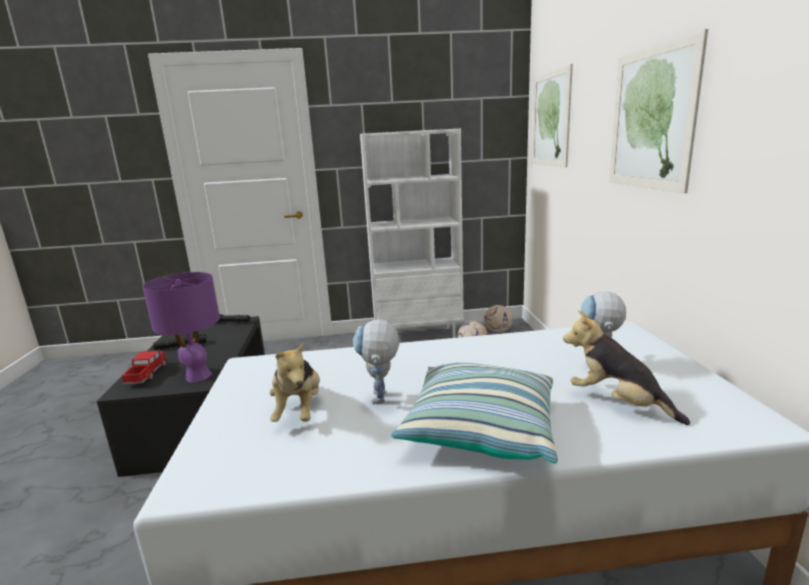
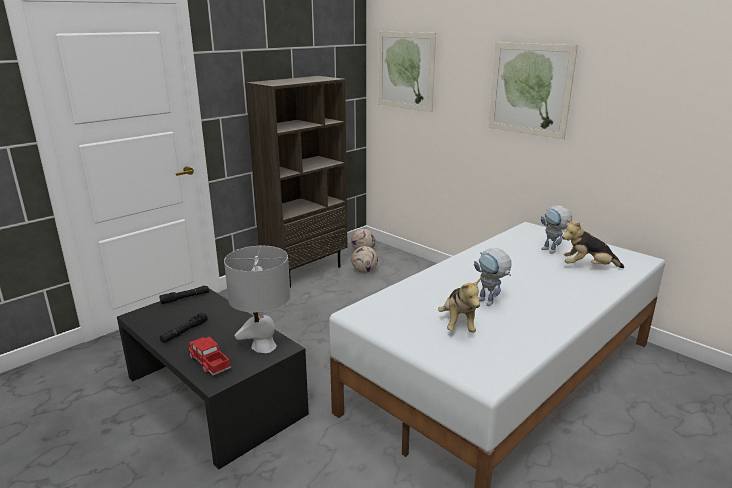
camera: 40 degrees left, 5 degrees up
(197, 376) = (263, 346): purple table lamp -> grey table lamp
(299, 410) = (458, 324): plush toy -> plush toy turned 45 degrees clockwise
(418, 336) = (305, 271): white bookcase -> brown bookcase
(480, 430) = (559, 299): pillow -> none

